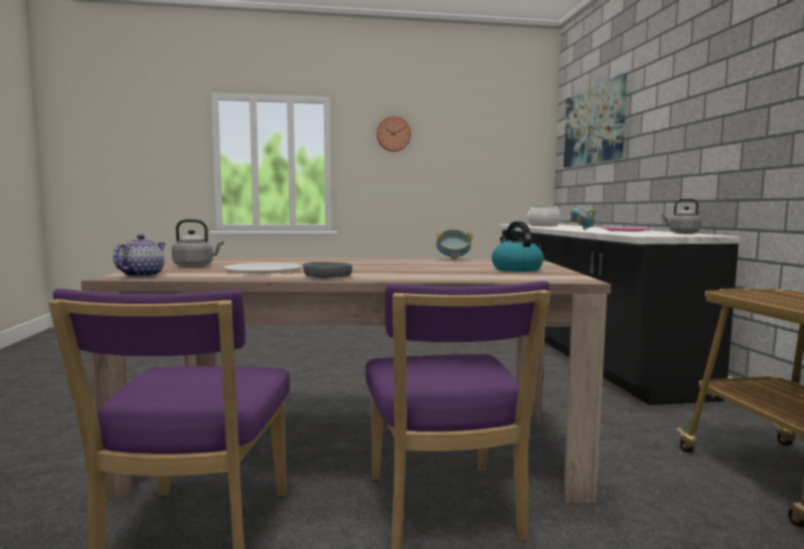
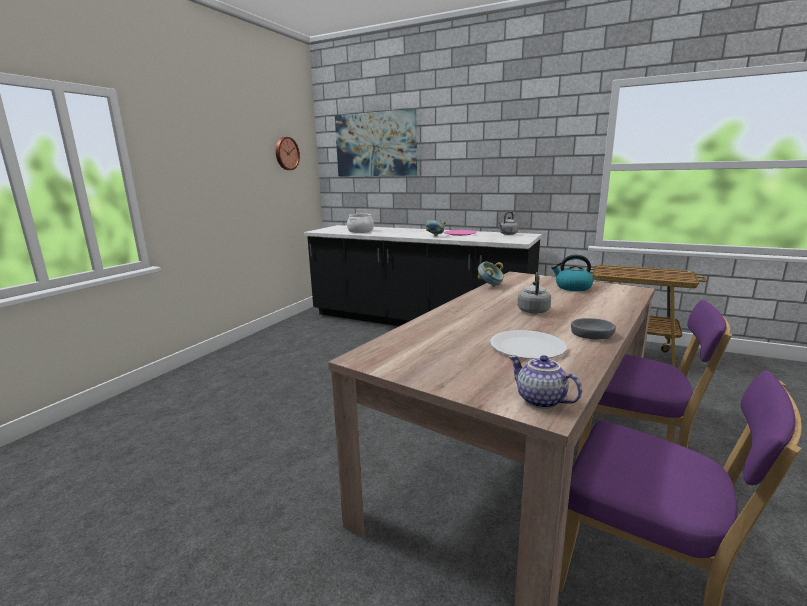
camera: 55 degrees left, 10 degrees up
(195, 266) = (459, 368): grey kettle -> grey kettle (533, 310)
(393, 134) = (196, 142): wall clock -> wall clock (286, 153)

